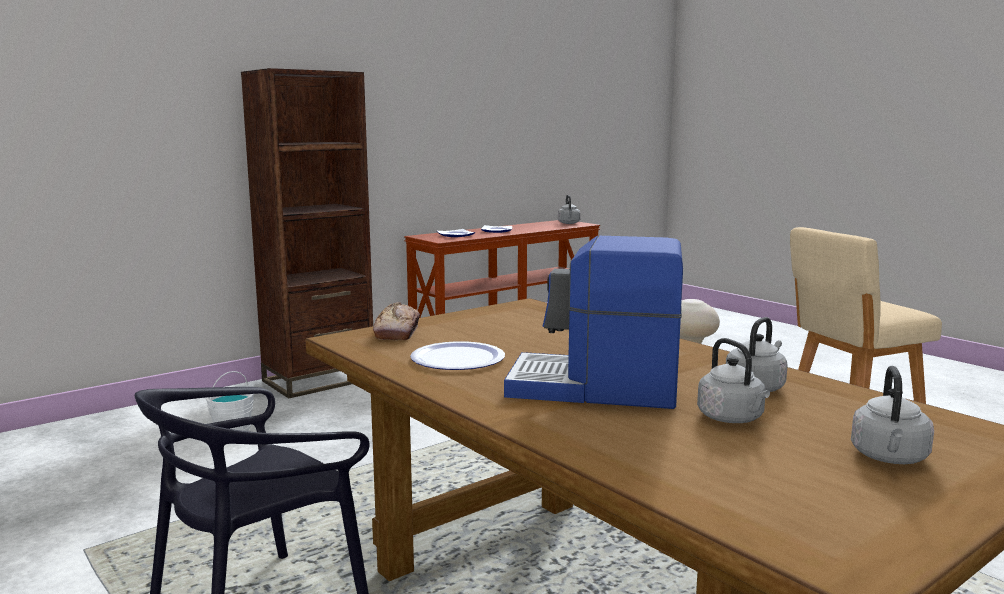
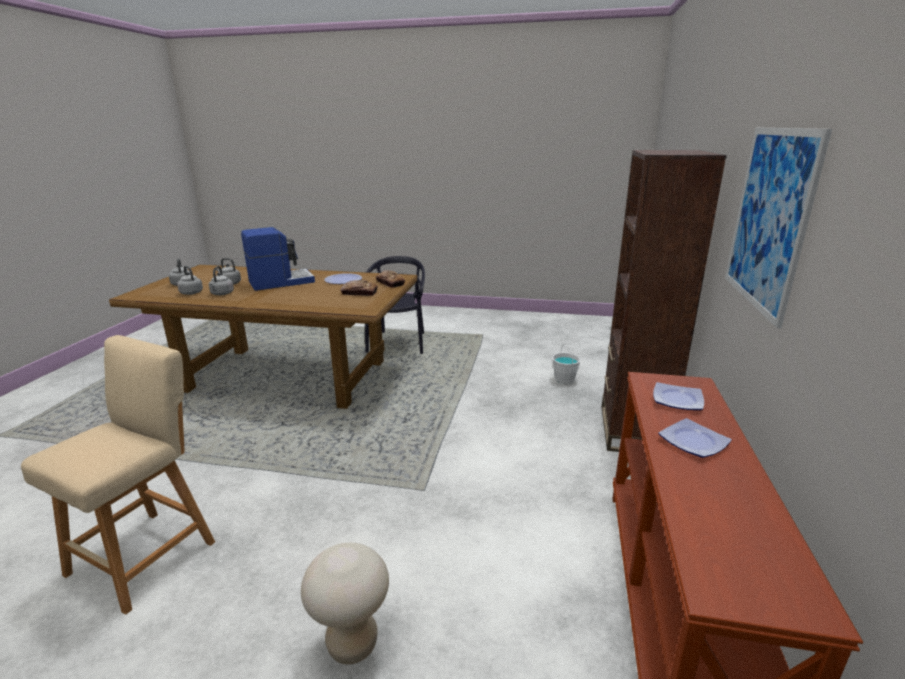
camera: 140 degrees right, 10 degrees up
(415, 112) = (769, 219): none -> picture
(486, 327) = (359, 293): none -> bread
(569, 223) = (747, 579): grey kettle -> grey kettle (191, 292)

